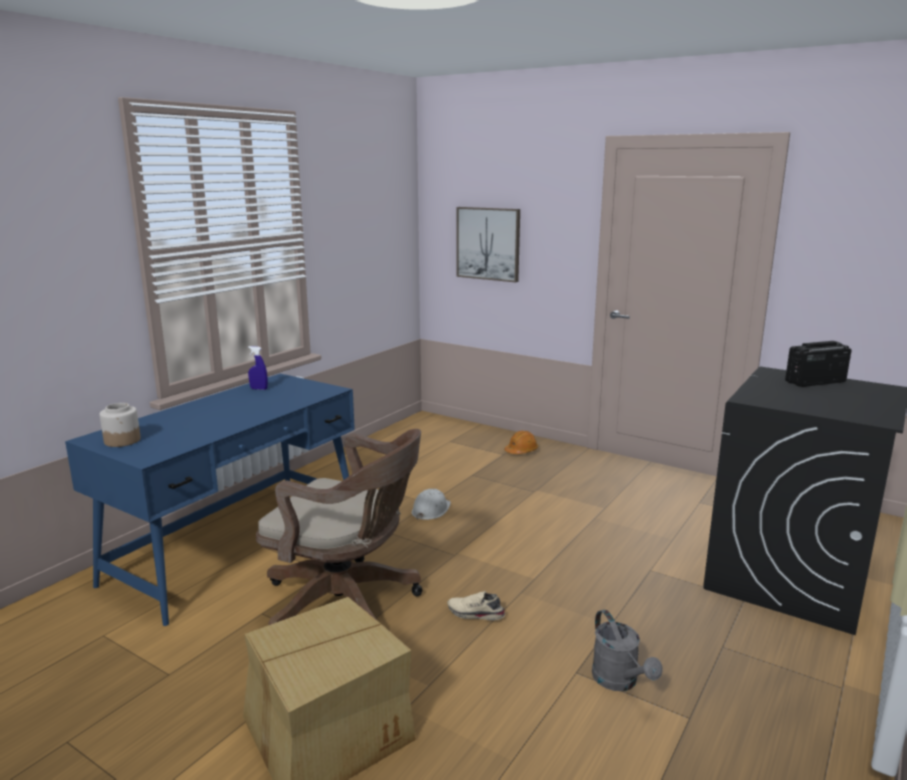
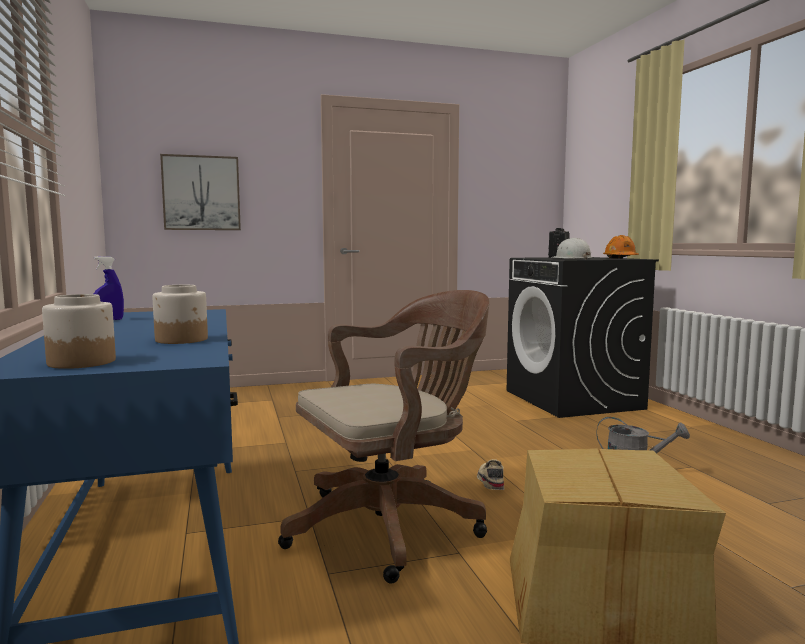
camera: 50 degrees left, 10 degrees down
(208, 430) = (182, 340): none -> jar
(430, 510) = (299, 445): white hard hat -> white hard hat (571, 258)
(475, 614) = (490, 482): beige shoe -> beige shoe turned 120 degrees clockwise
(521, 451) = (282, 394): orange hard hat -> orange hard hat (620, 258)

